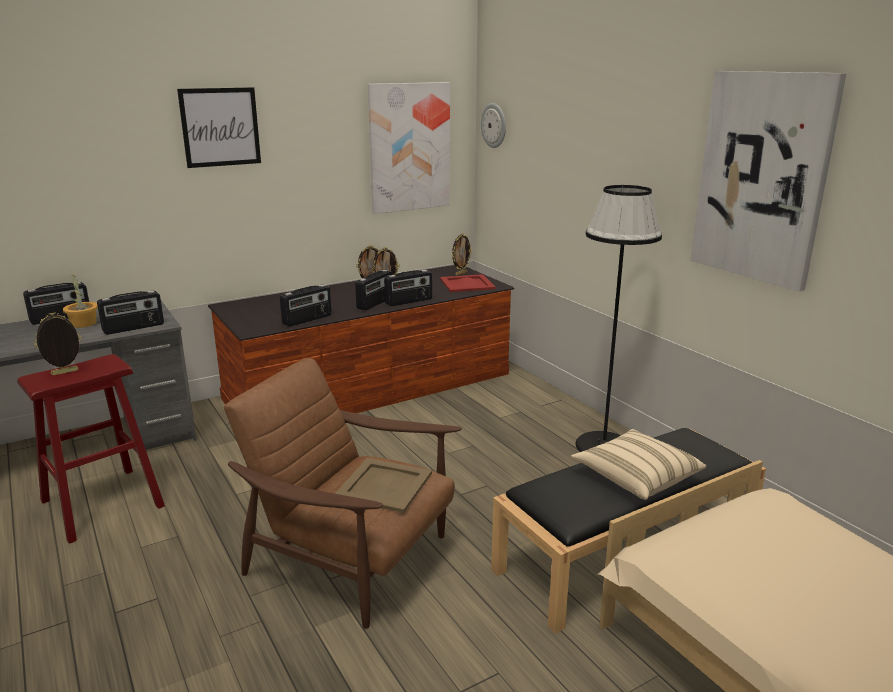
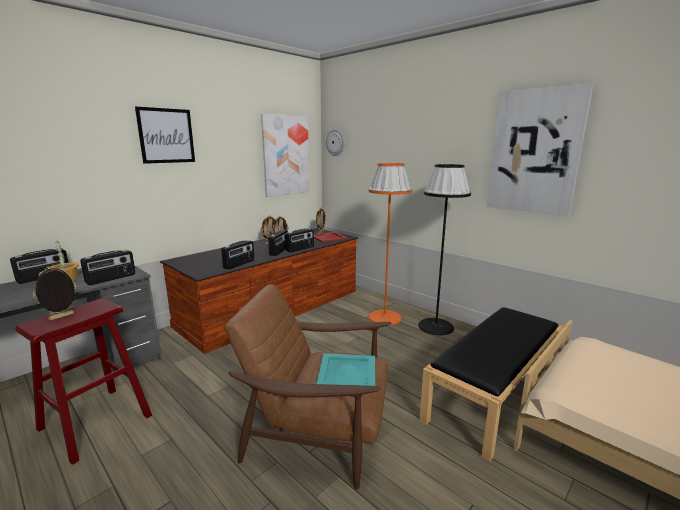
camera: 15 degrees left, 5 degrees down
(383, 485) = (346, 372): beige tray -> turquoise tray
(531, 421) = (385, 317): none -> orange floor lamp
(636, 478) = (505, 341): beige pillow -> none

